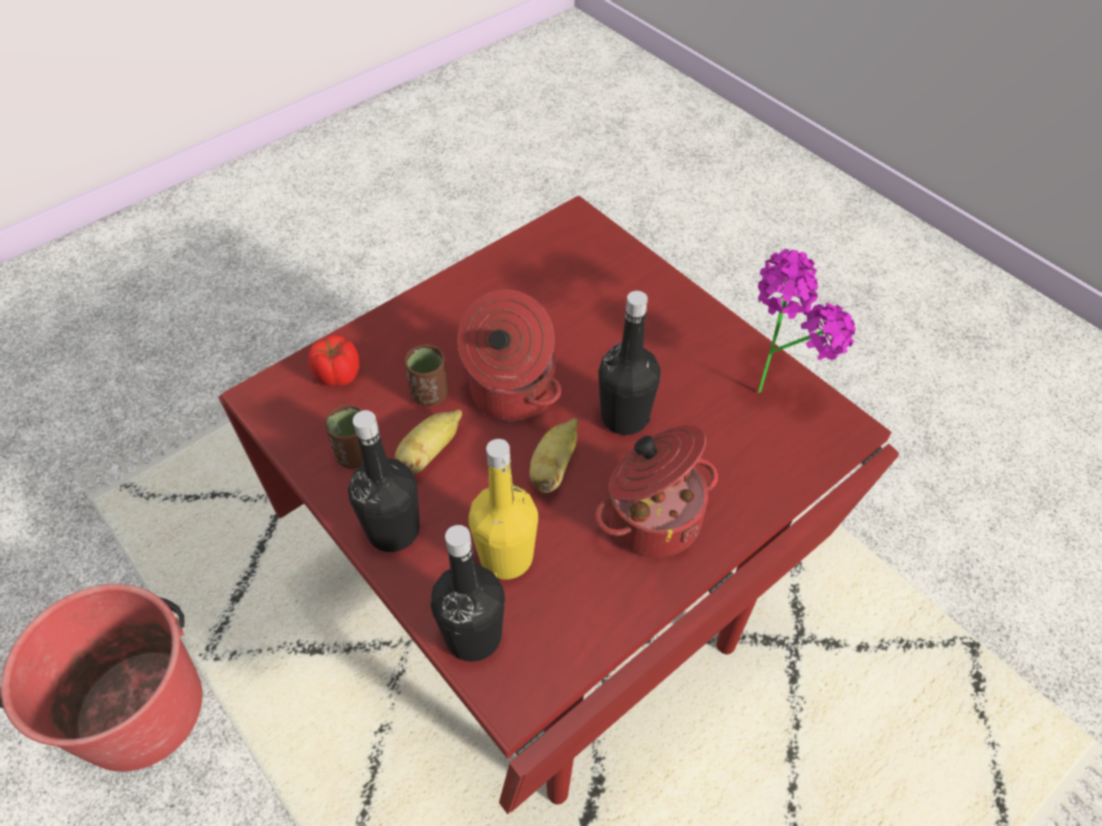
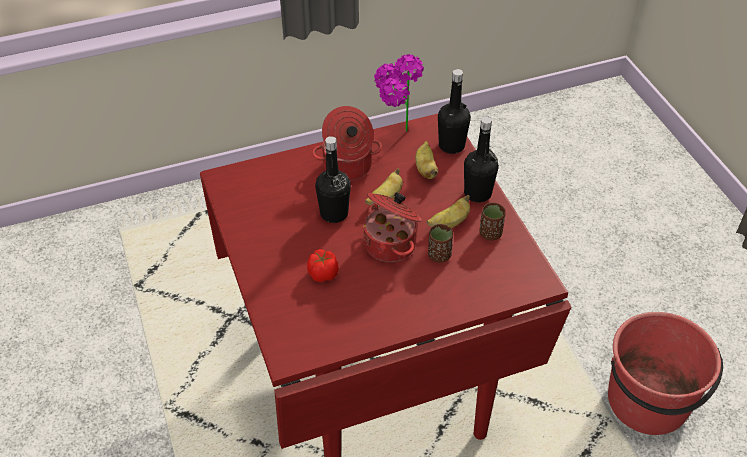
camera: 160 degrees left, 5 degrees down
(338, 375) = (492, 282): tomato -> tomato (323, 273)
(506, 557) = (425, 169): yellow bottle -> banana
(774, 382) = (239, 209): potted plant -> potted plant (395, 133)

